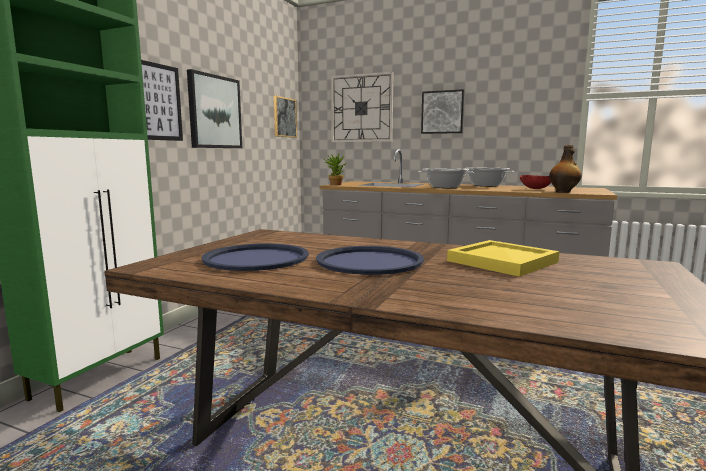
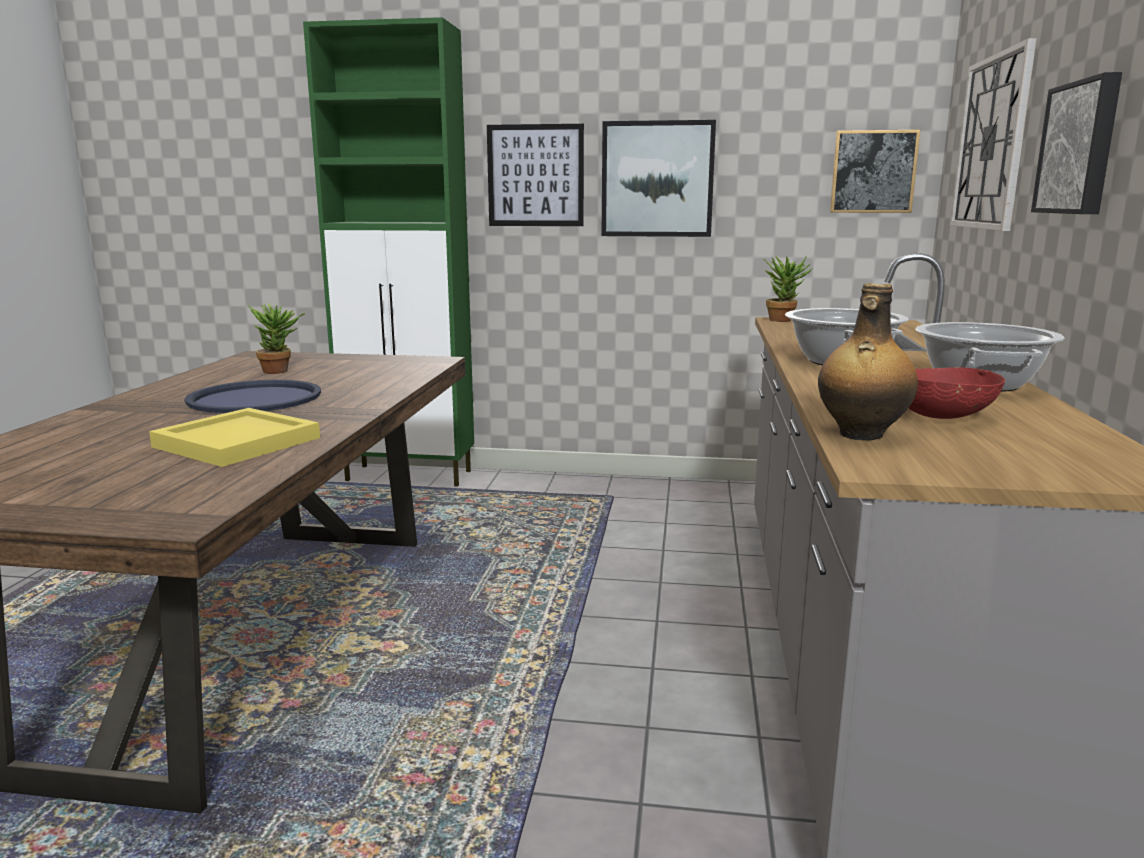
camera: 75 degrees right, 5 degrees up
(256, 258) = (281, 371): blue tray -> potted plant

